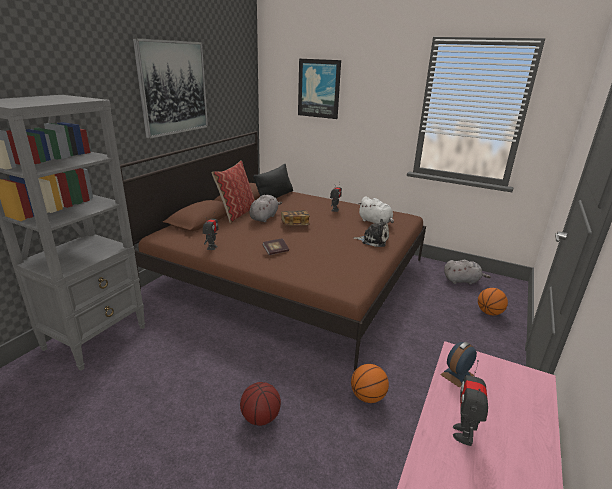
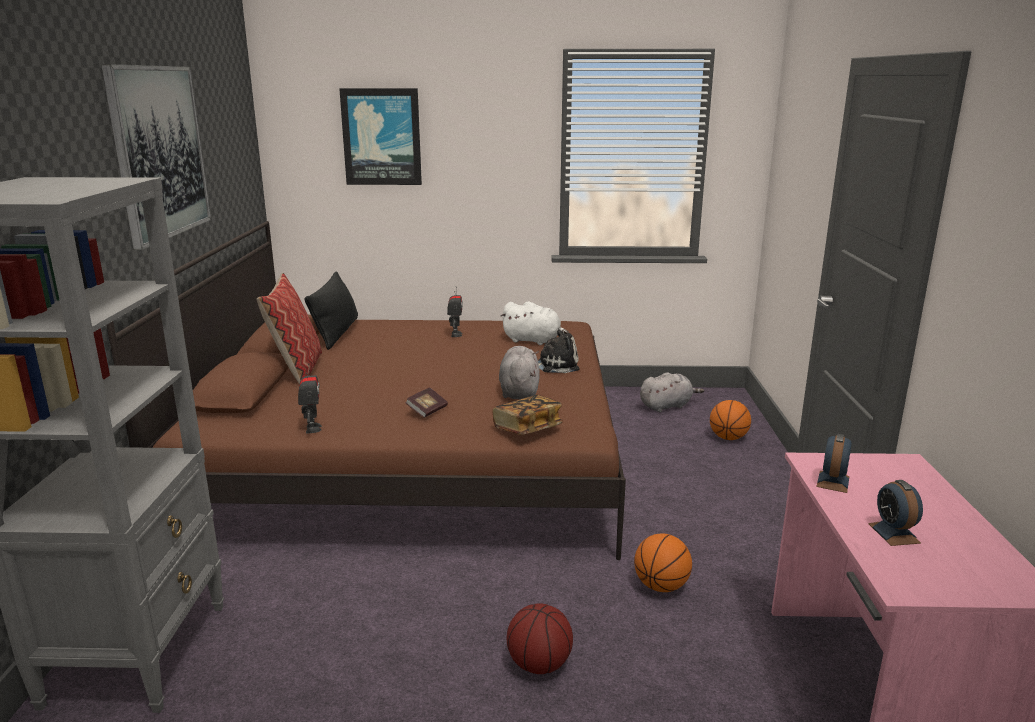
camera: 25 degrees left, 5 degrees down
(264, 217) = (352, 366): grey plush toy -> grey plush toy (519, 391)
(295, 224) = (415, 366): book -> book (527, 428)
(463, 434) = (894, 533): toy robot -> alarm clock

